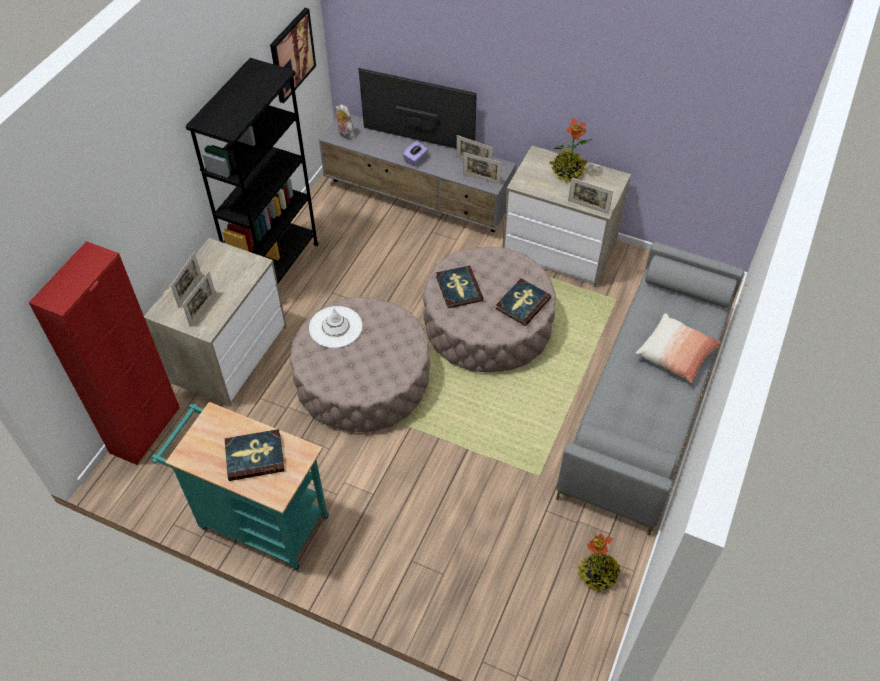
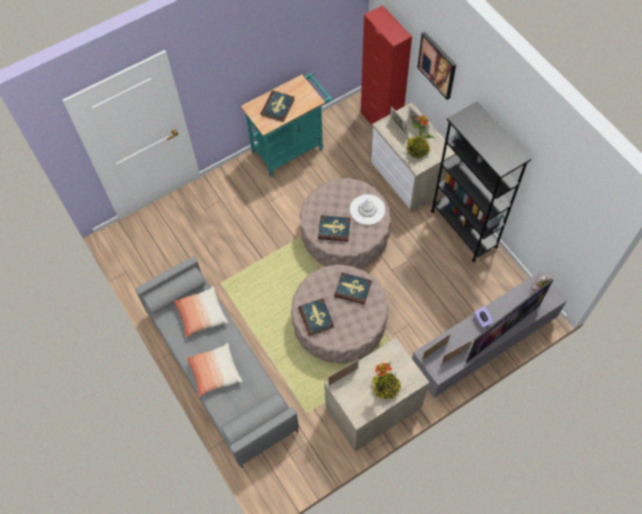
camera: 125 degrees right, 10 degrees up
(292, 55) = (563, 218): picture -> picture (437, 65)
(389, 346) = (334, 229): none -> book
(598, 574) = (150, 274): potted plant -> potted plant (417, 150)
(623, 412) = (201, 315): none -> pillow

